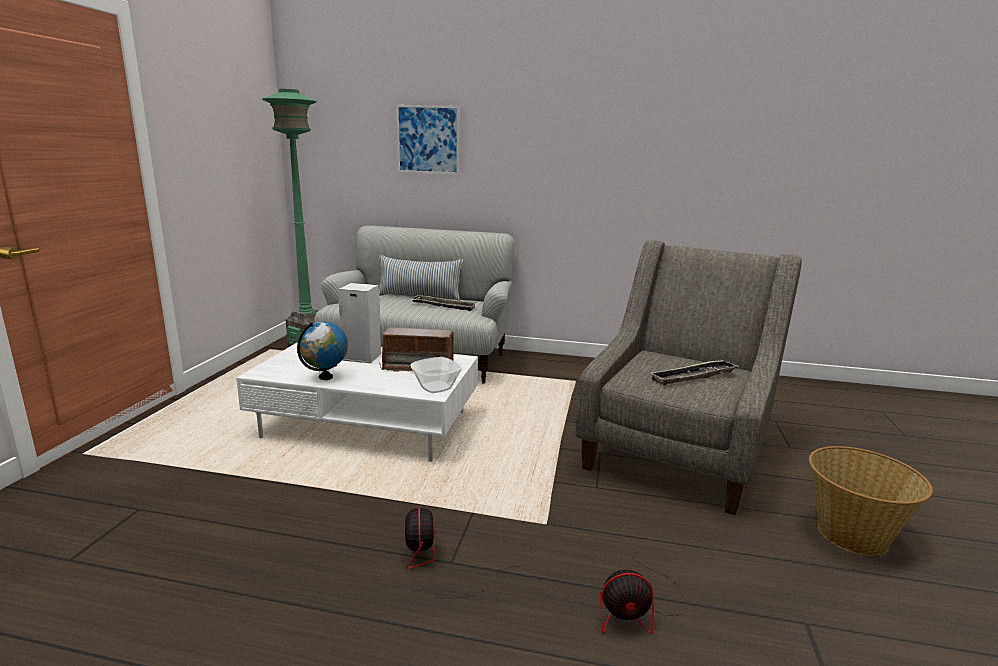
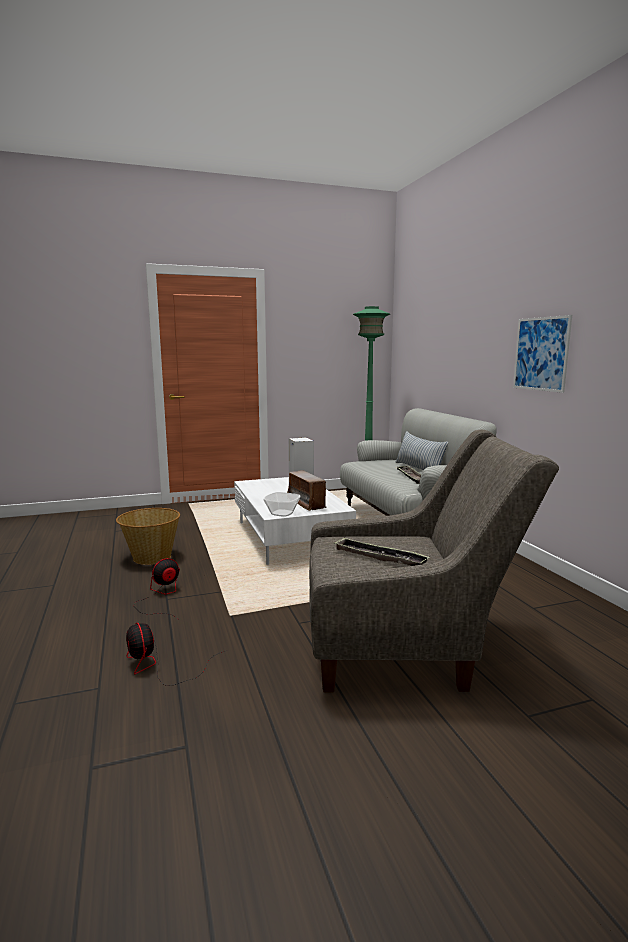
camera: 60 degrees right, 5 degrees down
(325, 377) = (259, 492): globe -> none
(428, 139) = (455, 337): picture -> picture (541, 354)
(851, 535) = (360, 773): basket -> basket (151, 557)

